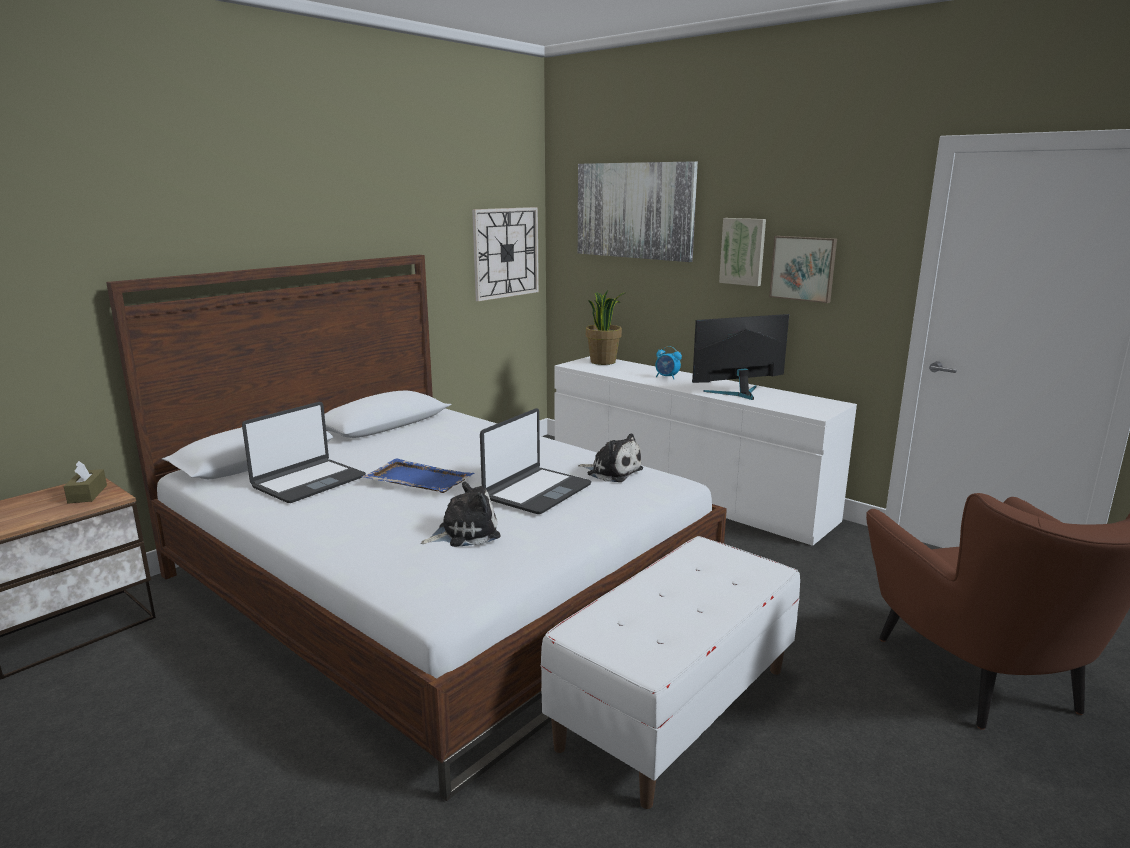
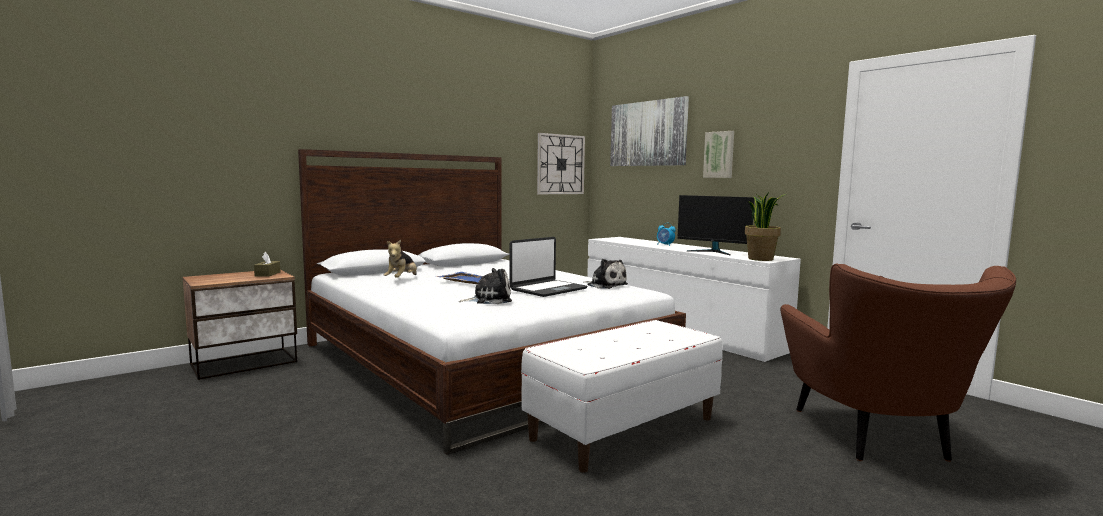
camera: 10 degrees right, 10 degrees down
(308, 482) = (402, 279): laptop -> plush toy
(603, 362) = (624, 239): potted plant -> potted plant (761, 259)
(739, 393) = (713, 252): monitor -> monitor turned 135 degrees counterclockwise
(803, 268) = (760, 163): picture -> none

